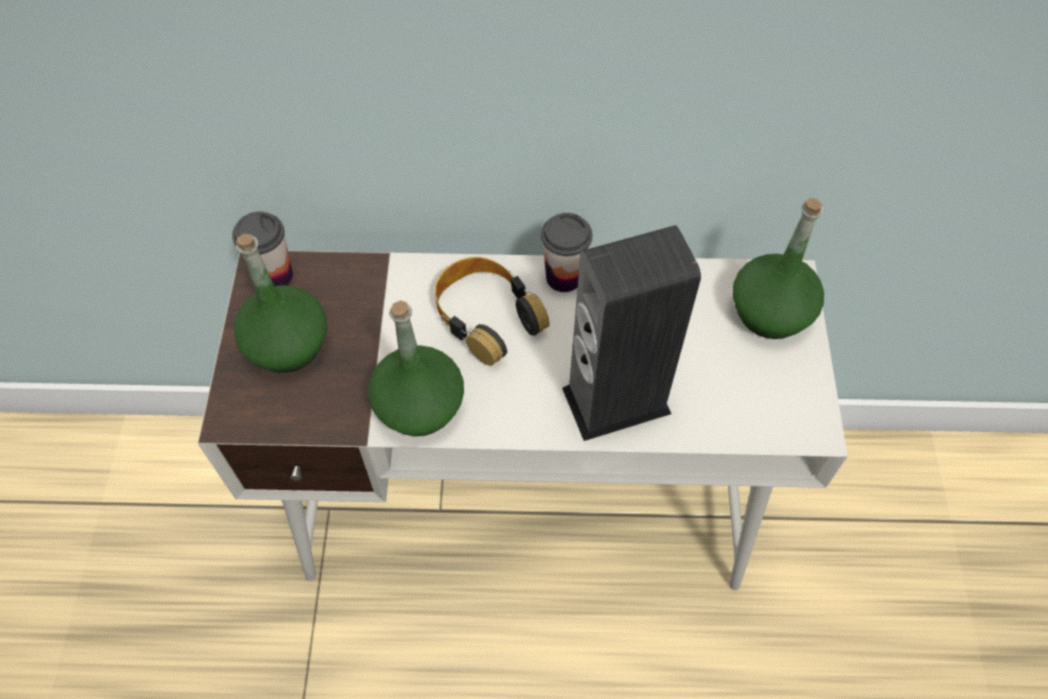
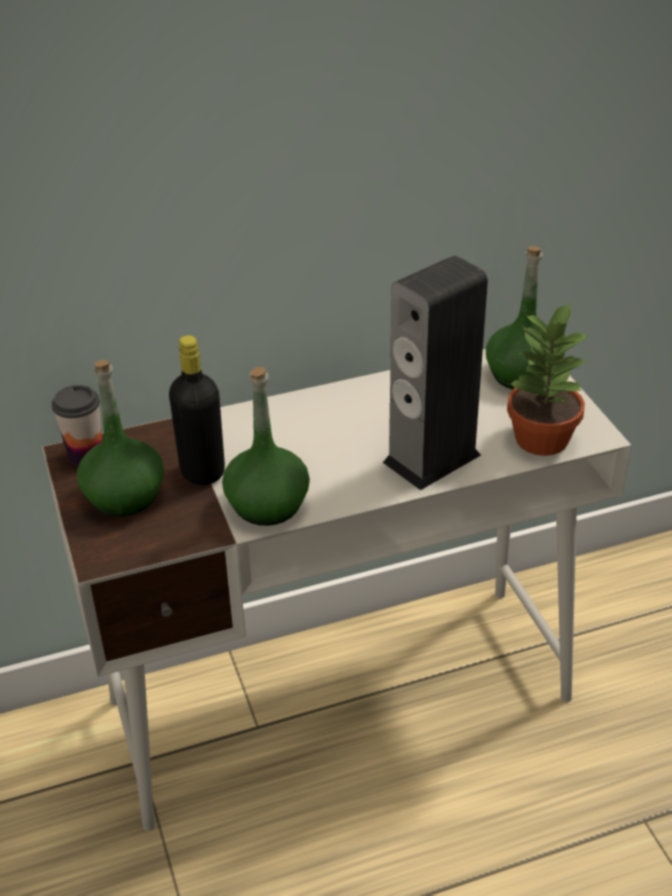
camera: 20 degrees left, 20 degrees down
(375, 338) = (202, 472): none -> black bottle
(486, 315) = (292, 434): headphones -> none
(564, 277) = (343, 394): cup -> none
(747, 413) = (540, 439): none -> potted plant

